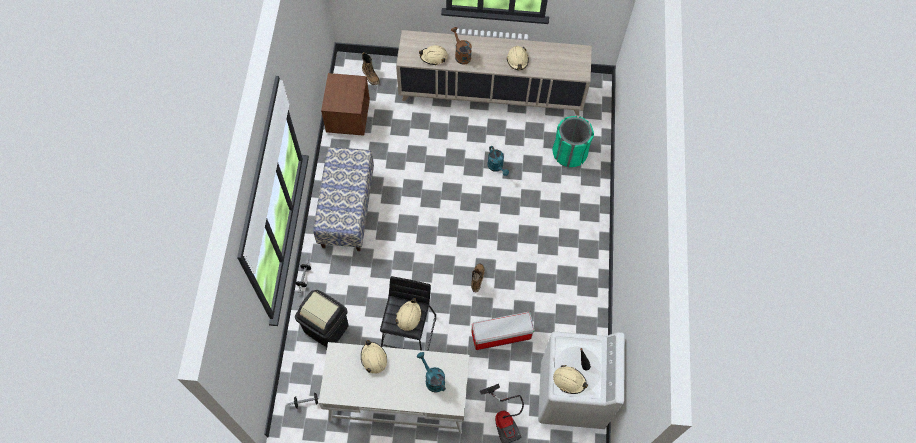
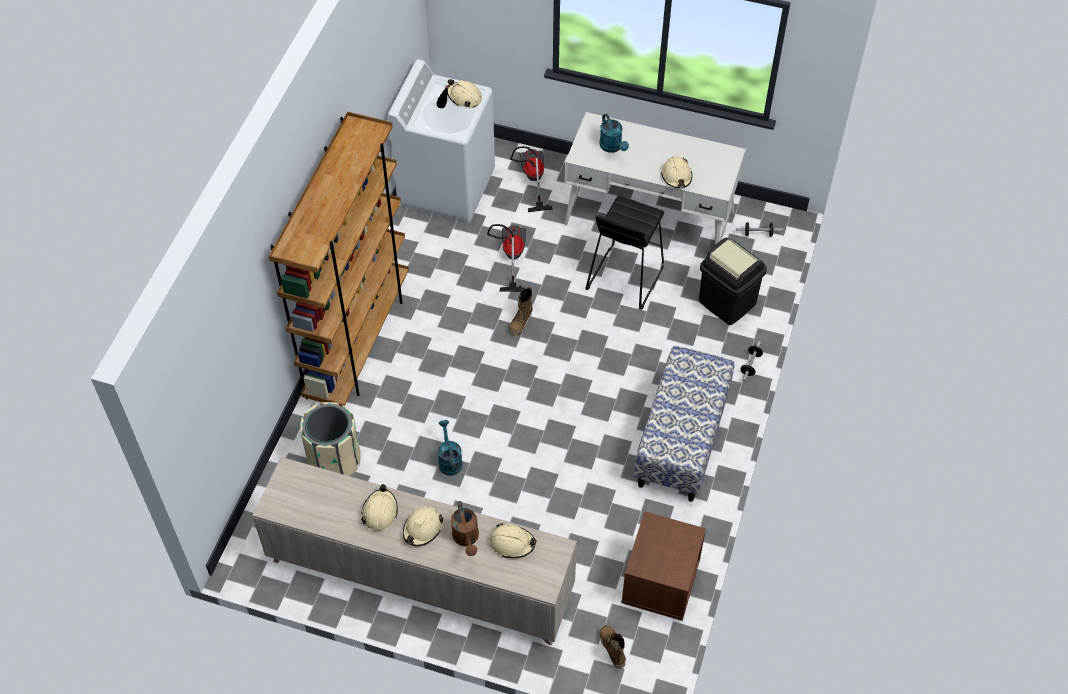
camera: 165 degrees left, 10 degrees down
(409, 316) = (626, 216): beige hard hat -> beige hard hat (422, 529)
(500, 336) = (510, 257): storage box -> vacuum cleaner
(569, 153) = (334, 460): green trash can -> beige trash can
(588, 240) = (358, 341): none -> brown bookcase

